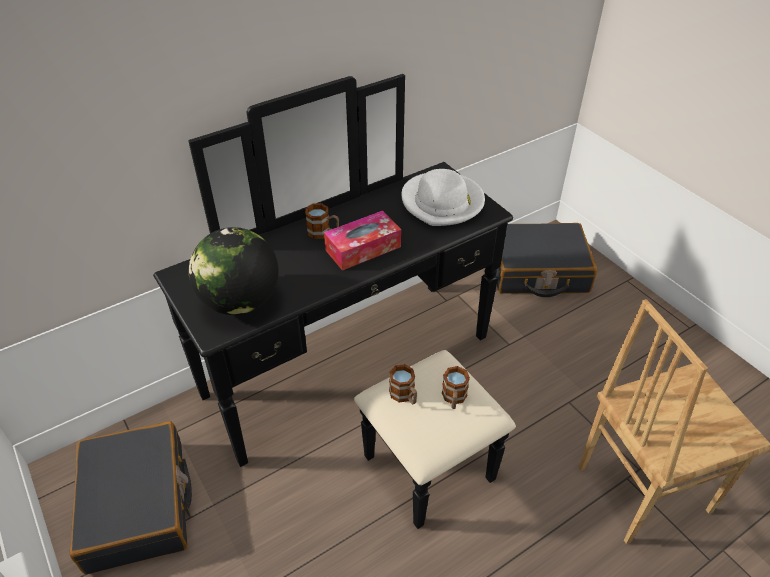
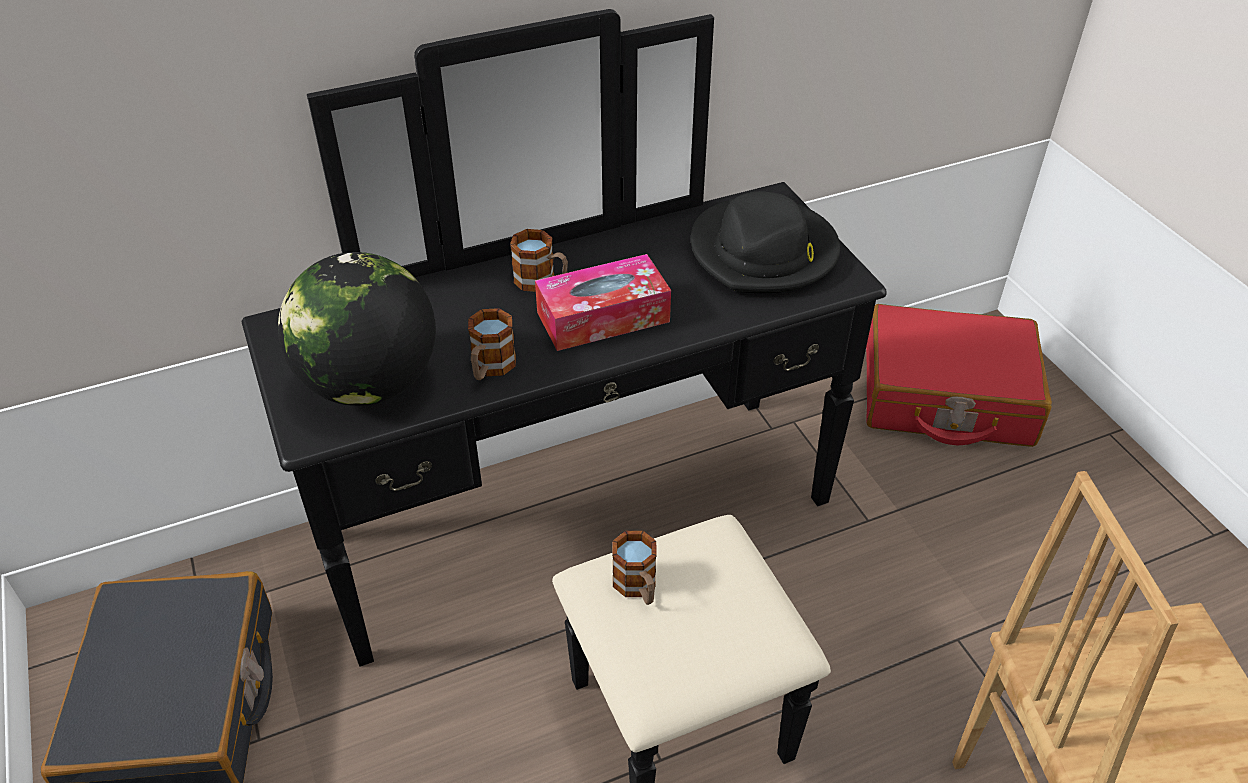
camera: 10 degrees right, 0 degrees up
(443, 202) = (764, 252): white hat -> black hat
(454, 398) = (724, 605): mug -> mug (490, 368)
(537, 270) = (946, 396): black suitcase -> red suitcase

